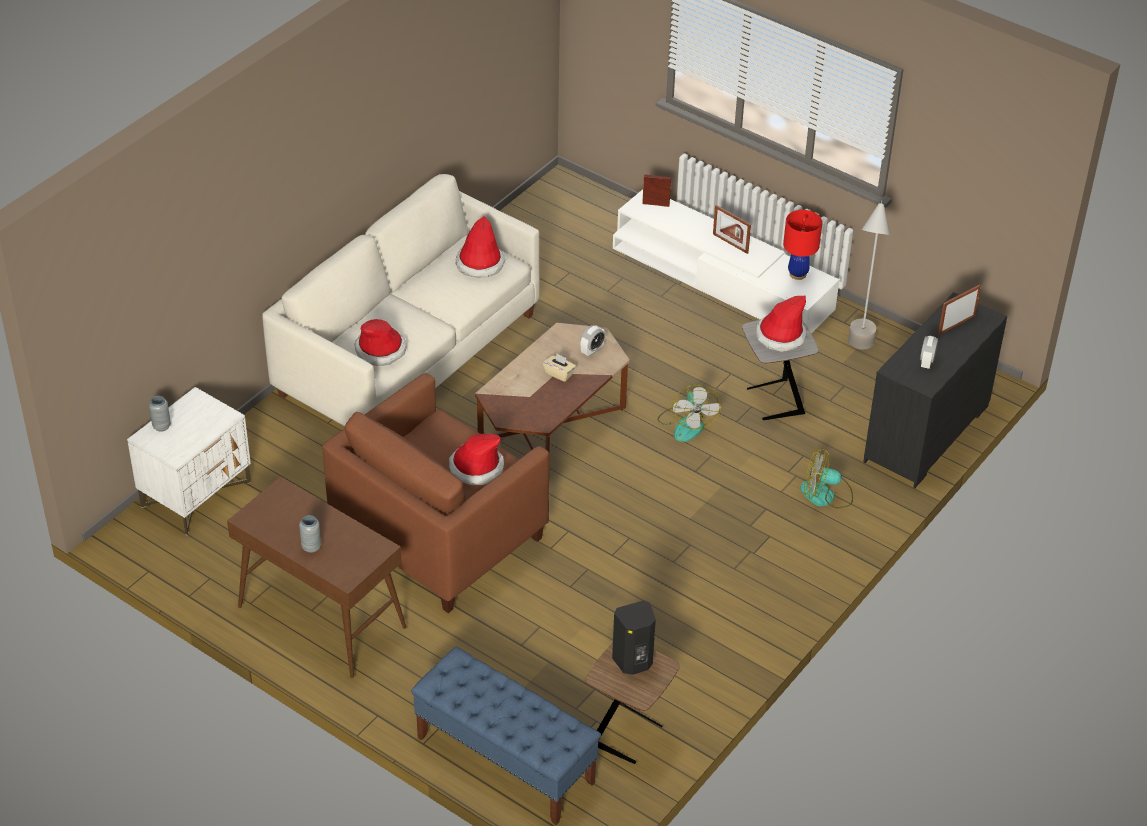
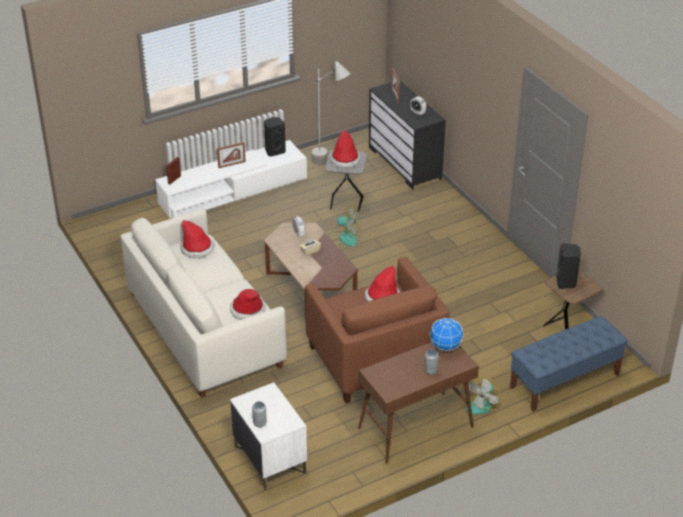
camera: 65 degrees left, 5 degrees down
(371, 548) = (445, 346): none -> globe
(798, 274) = (274, 151): red table lamp -> black speaker
(826, 495) = (429, 209): fan -> fan (482, 404)

